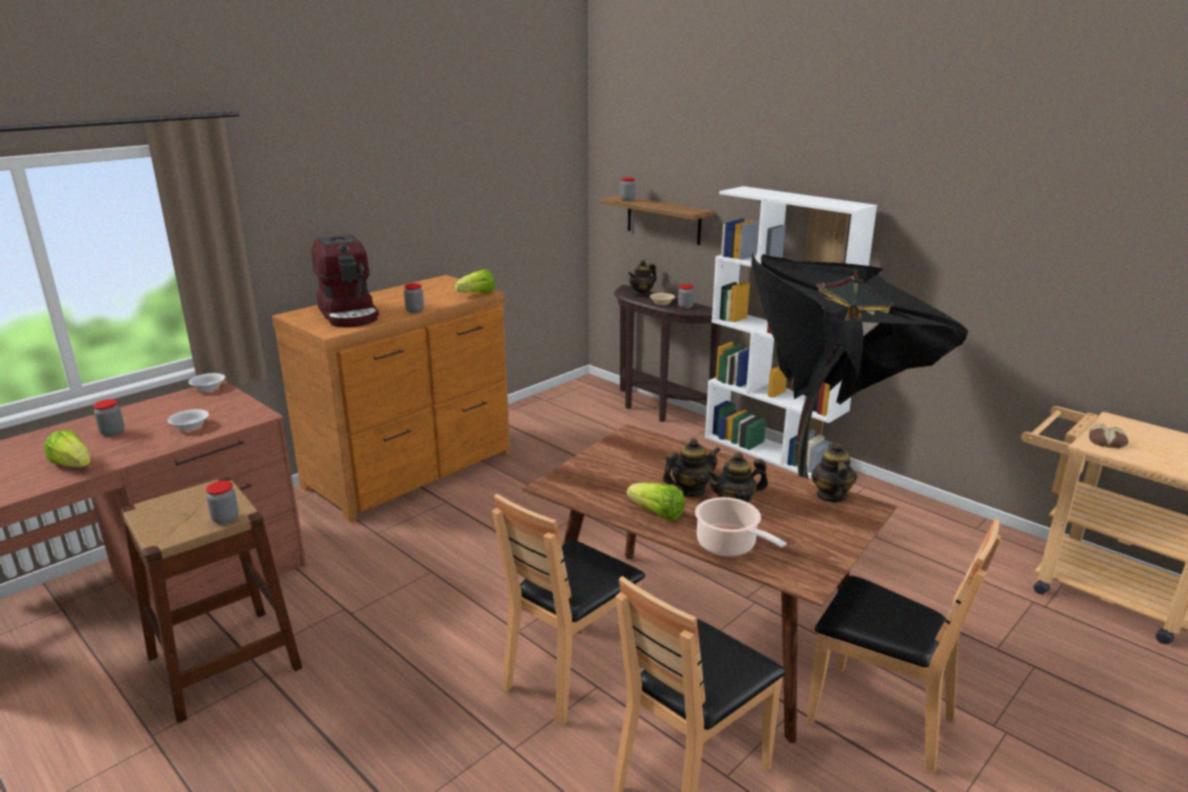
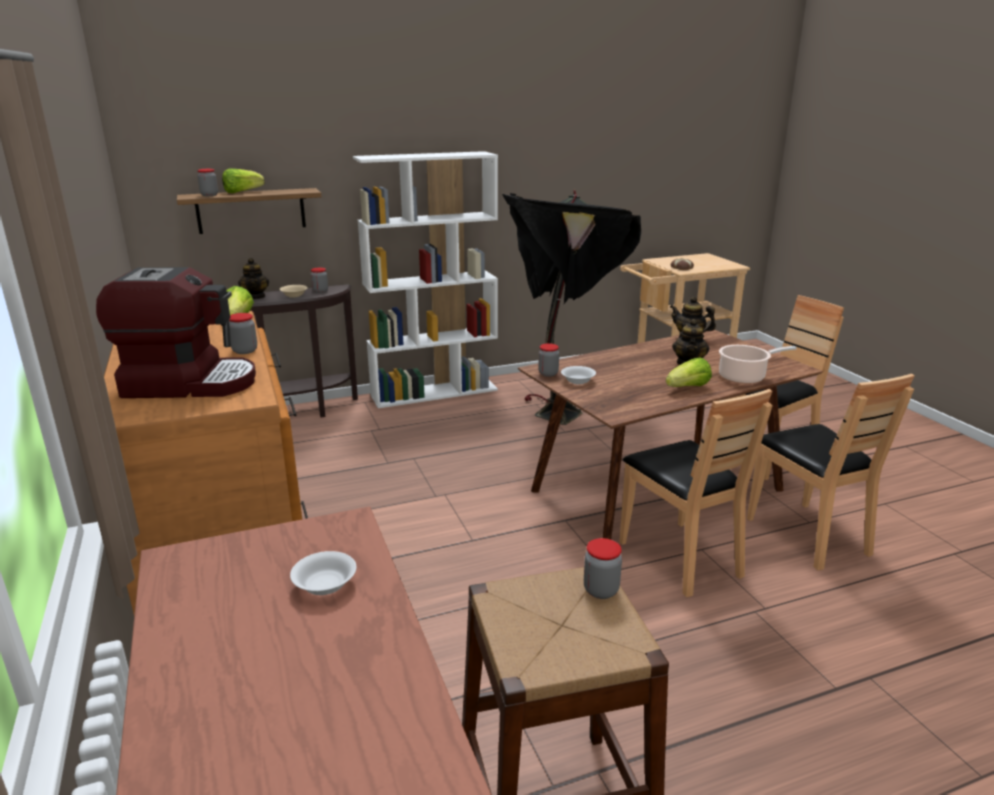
camera: 65 degrees left, 0 degrees up
(73, 465) = (375, 719): lettuce -> lettuce (242, 192)
(112, 433) = (262, 673): jar -> jar (548, 373)
(208, 388) = (169, 564): white bowl -> white bowl (578, 381)
(690, 490) = (657, 371): teapot -> none

